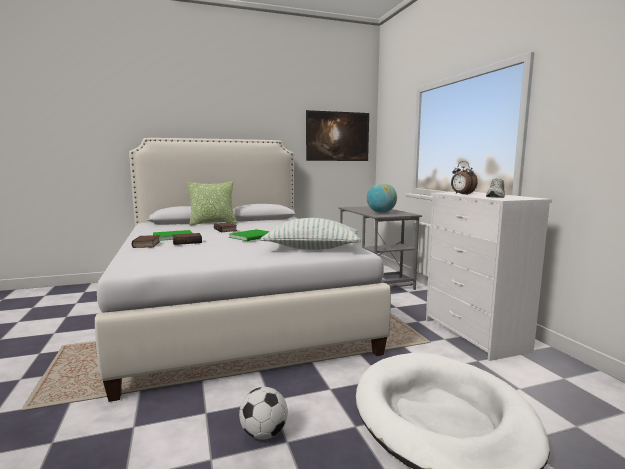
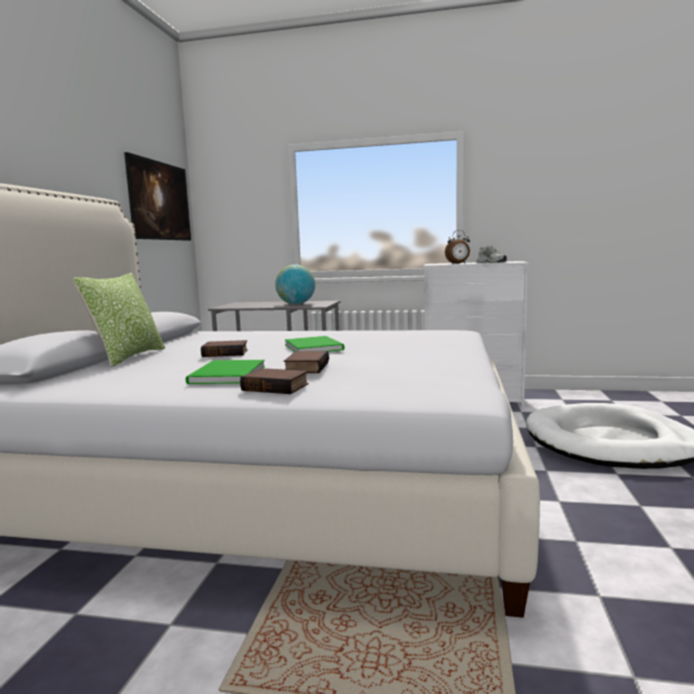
camera: 60 degrees left, 0 degrees up
(264, 434) = (625, 514): football -> none
(312, 248) = (427, 338): pillow -> none

